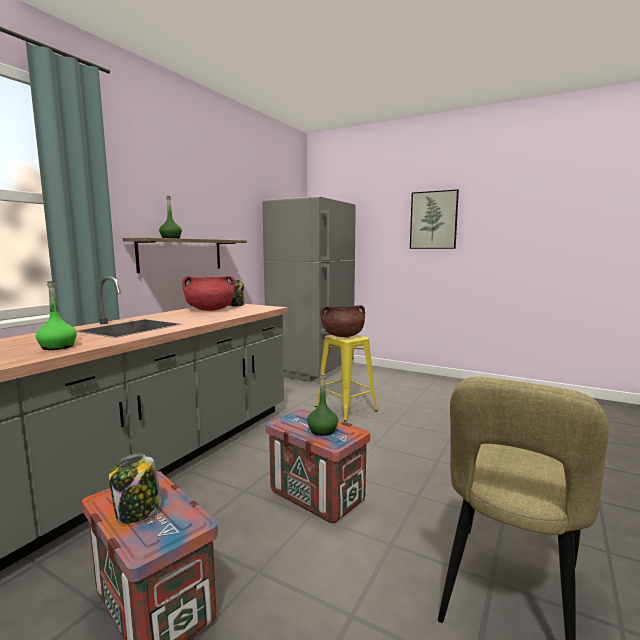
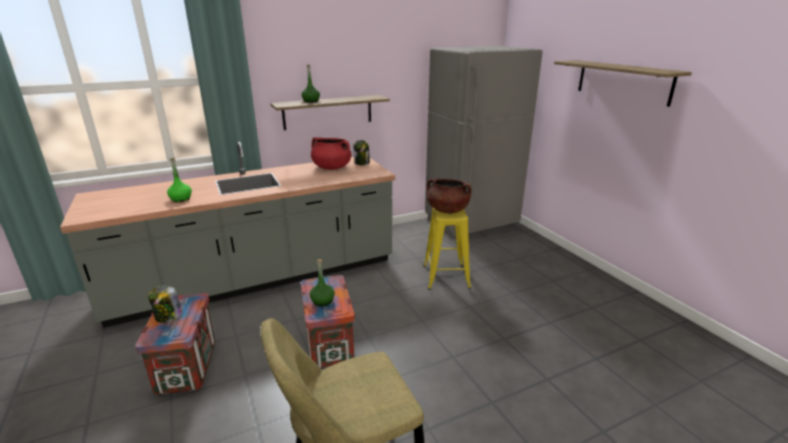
camera: 35 degrees right, 15 degrees up
(433, 220) = (623, 81): picture -> shelf

